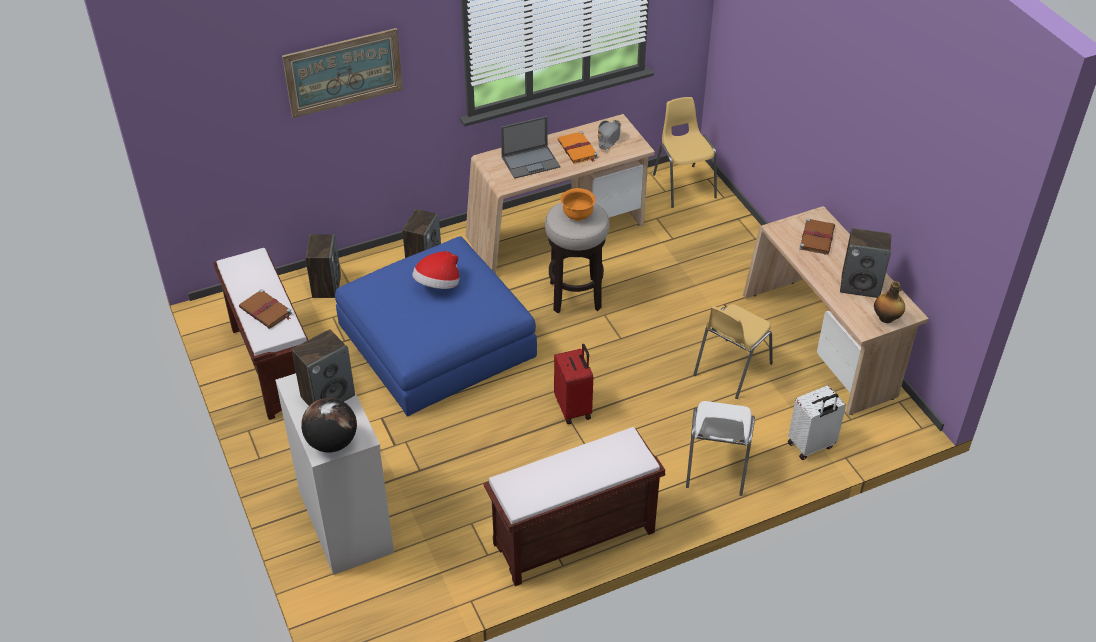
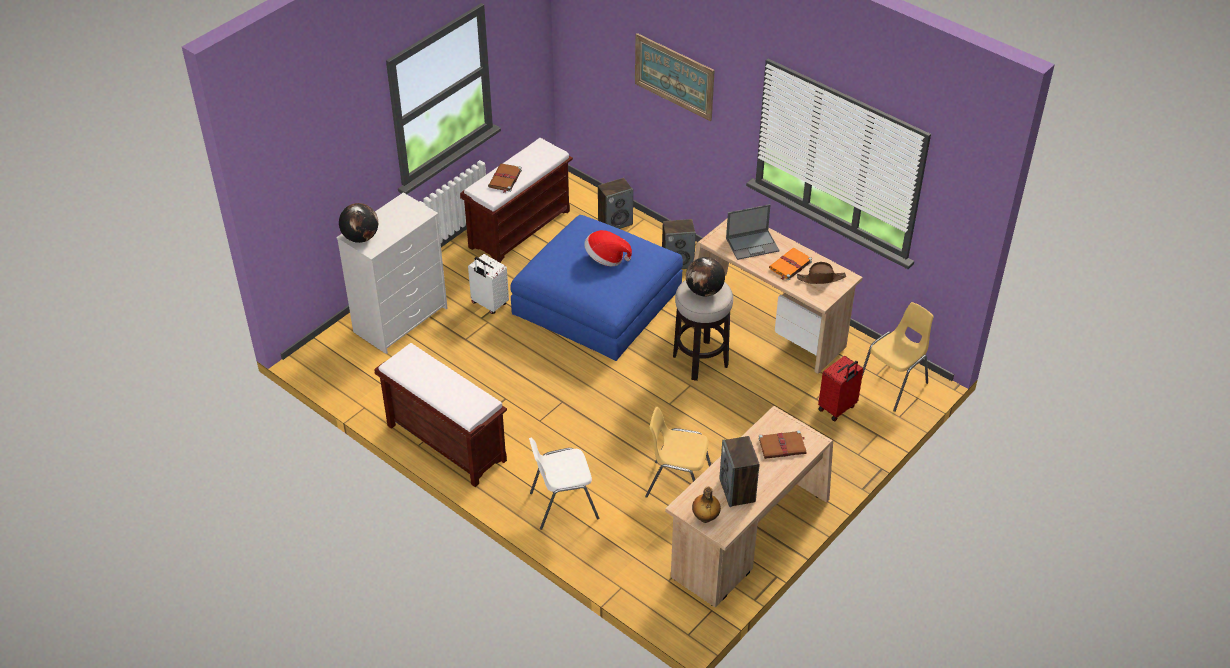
camera: 65 degrees right, 0 degrees up
(328, 396) = (401, 220): speaker -> none
(531, 162) = (753, 244): laptop -> laptop turned 60 degrees counterclockwise
(574, 408) = (574, 401): red suitcase -> red suitcase (837, 408)
(577, 215) = (704, 291): orange bowl -> globe
(609, 137) = (821, 278): grey hat -> brown hat
(811, 446) = (621, 561): white suitcase -> white suitcase (489, 304)

